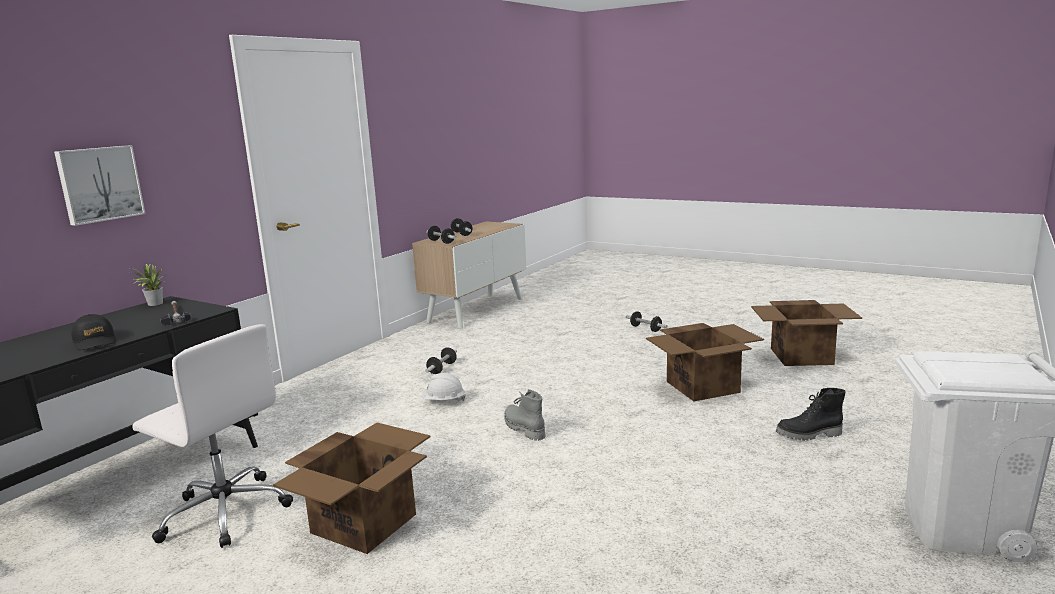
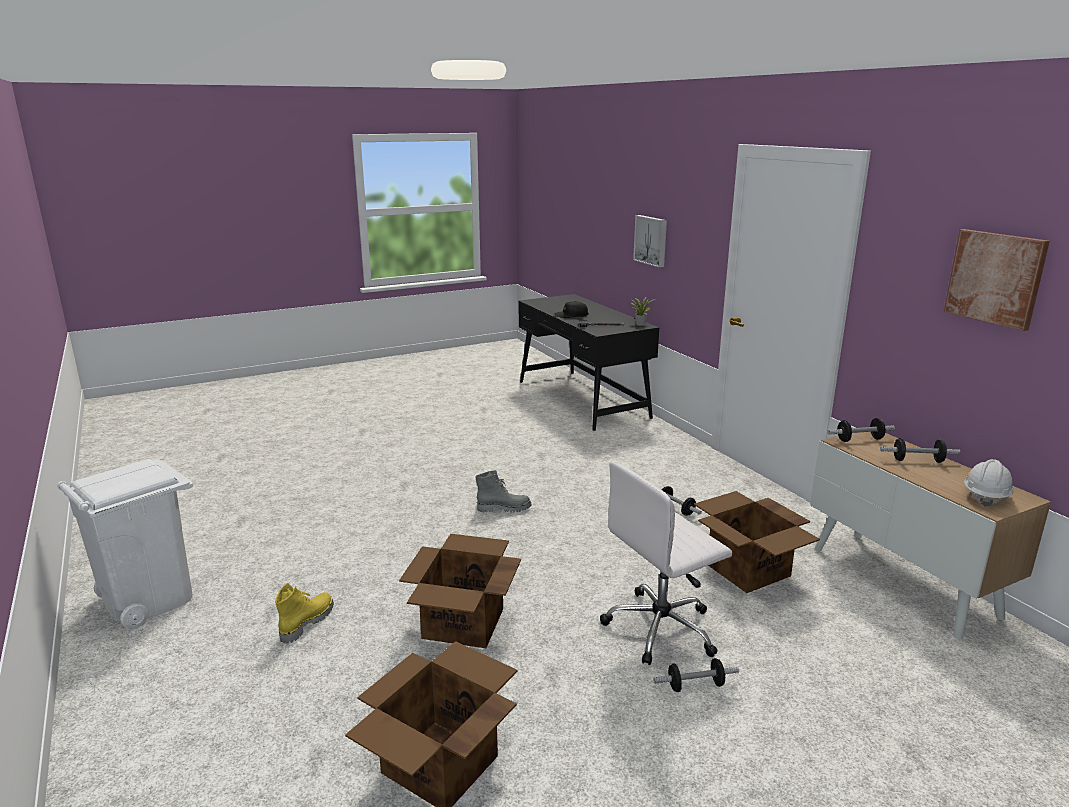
camera: 120 degrees right, 5 degrees up
(225, 512) = (520, 418): white office chair -> white office chair (662, 628)
(365, 523) = (459, 443): cardboard box -> cardboard box (748, 571)
(440, 115) = (995, 278): none -> picture
(443, 401) = (594, 493): white hard hat -> white hard hat (985, 496)
(809, 435) = (306, 622): black boot -> yellow boot

